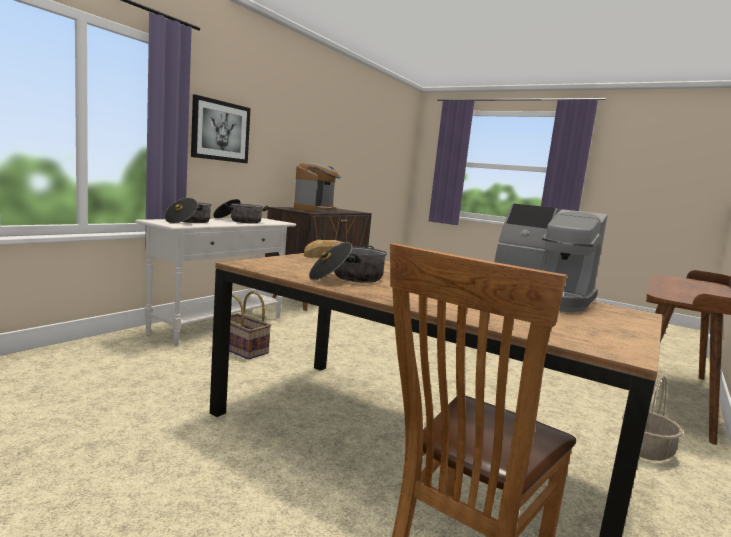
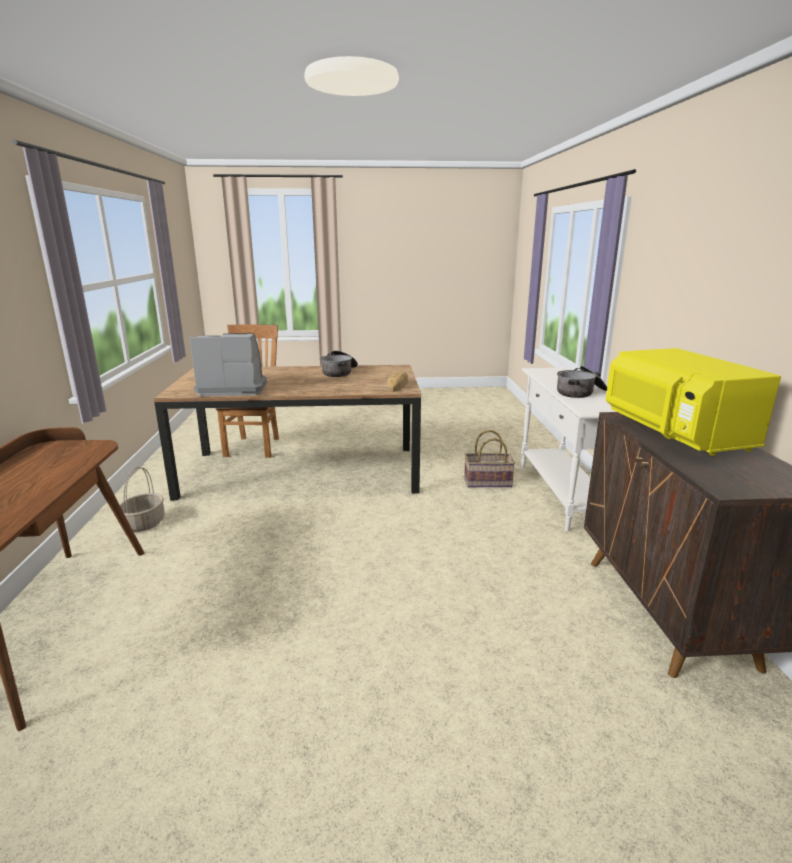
camera: 145 degrees right, 10 degrees up
(188, 222) = (557, 375): cooking pot -> none
(220, 131) = (660, 287): picture -> none
(315, 210) = (675, 433): coffee machine -> yellow microwave

